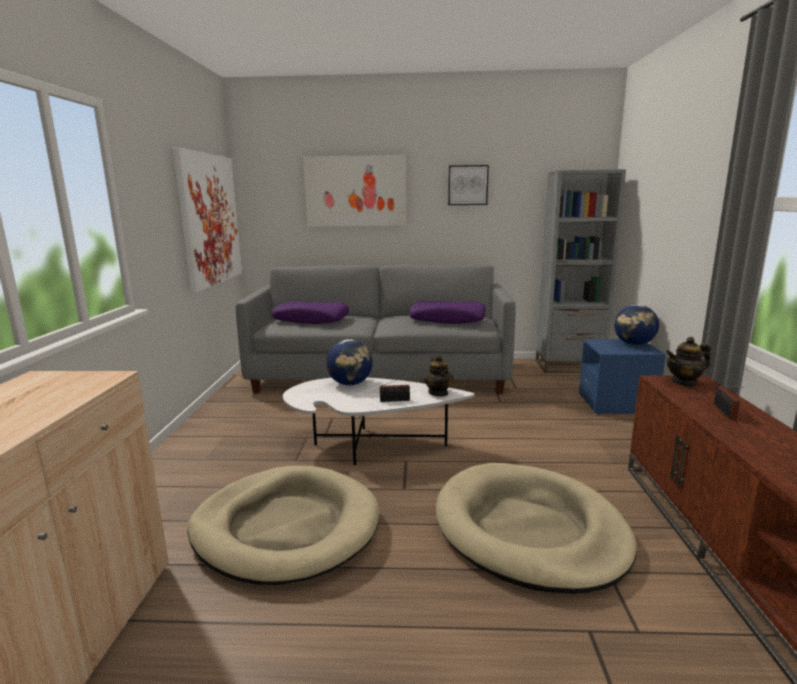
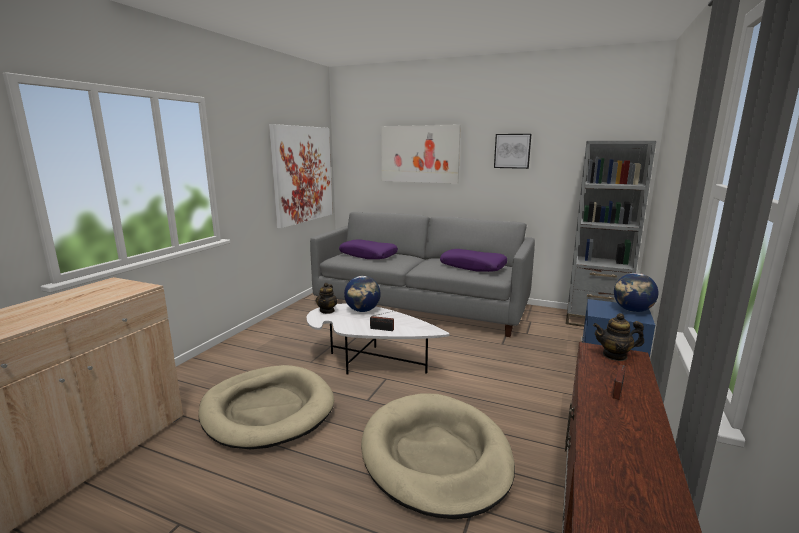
camera: 20 degrees right, 0 degrees up
(438, 393) = (420, 328): teapot -> teapot (327, 311)

